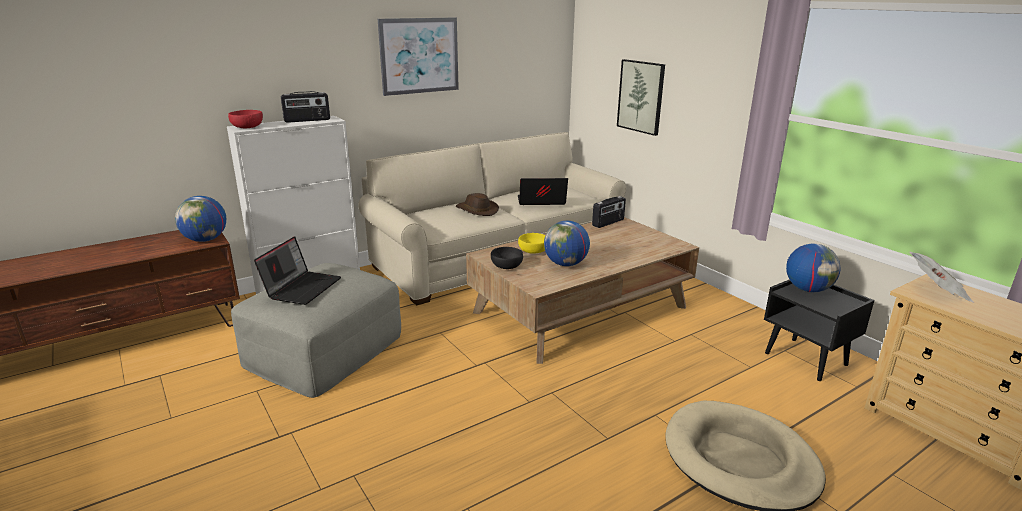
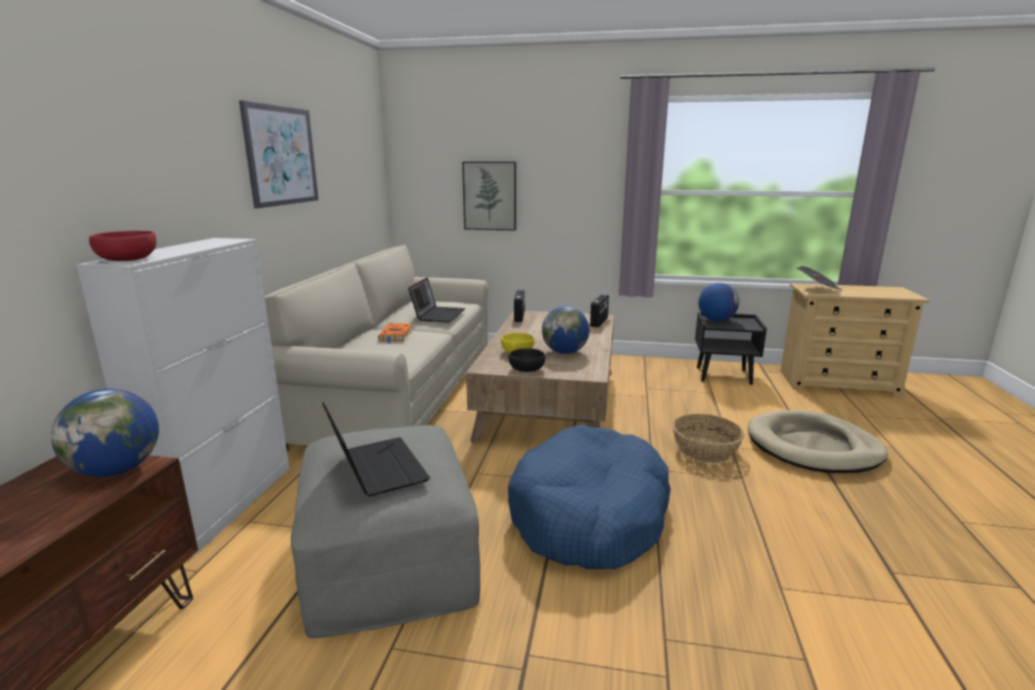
camera: 45 degrees left, 5 degrees down
(307, 120) = (198, 244): radio -> radio (599, 322)
(450, 393) = (589, 515): none -> blue dog bed
(476, 210) = (396, 335): brown hat -> orange book
(540, 202) = (438, 315): laptop -> laptop turned 150 degrees clockwise
(624, 404) = (704, 450): none -> basket

